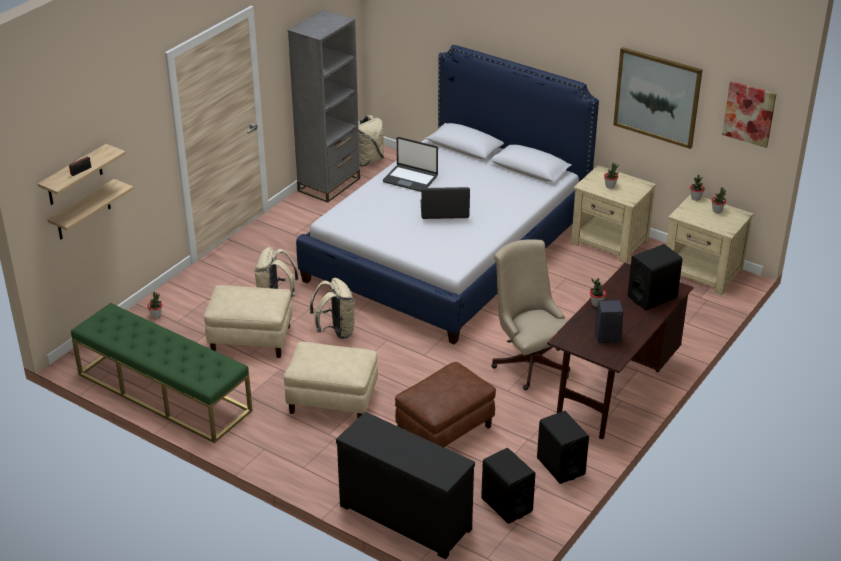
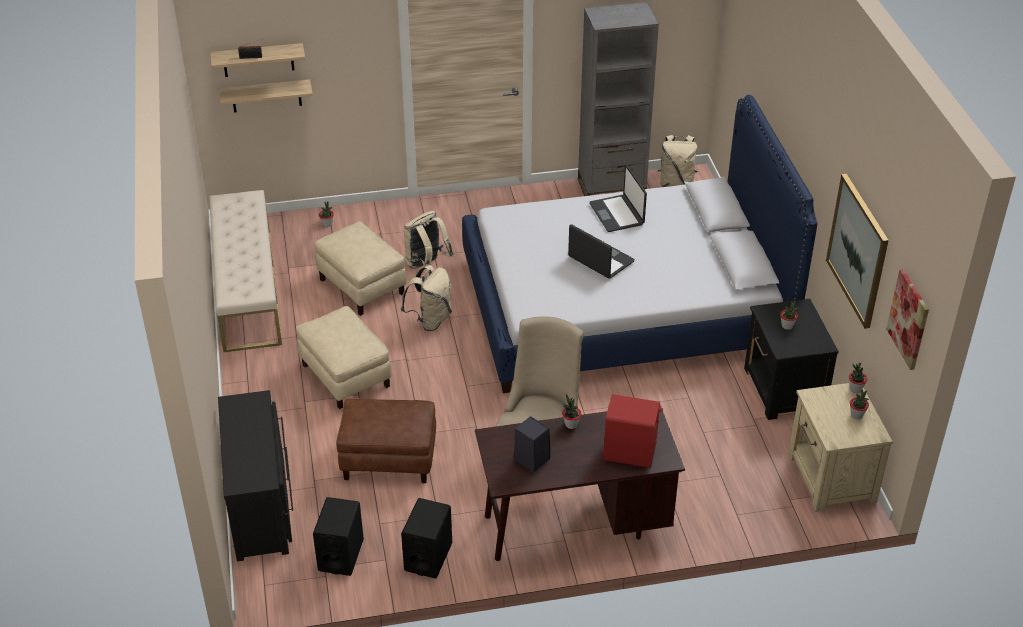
camera: 45 degrees right, 5 degrees up
(163, 392) = (247, 289): green bench -> beige bench
(610, 242) = (783, 390): beige nightstand -> black nightstand
(652, 297) = (630, 452): black speaker -> red speaker

